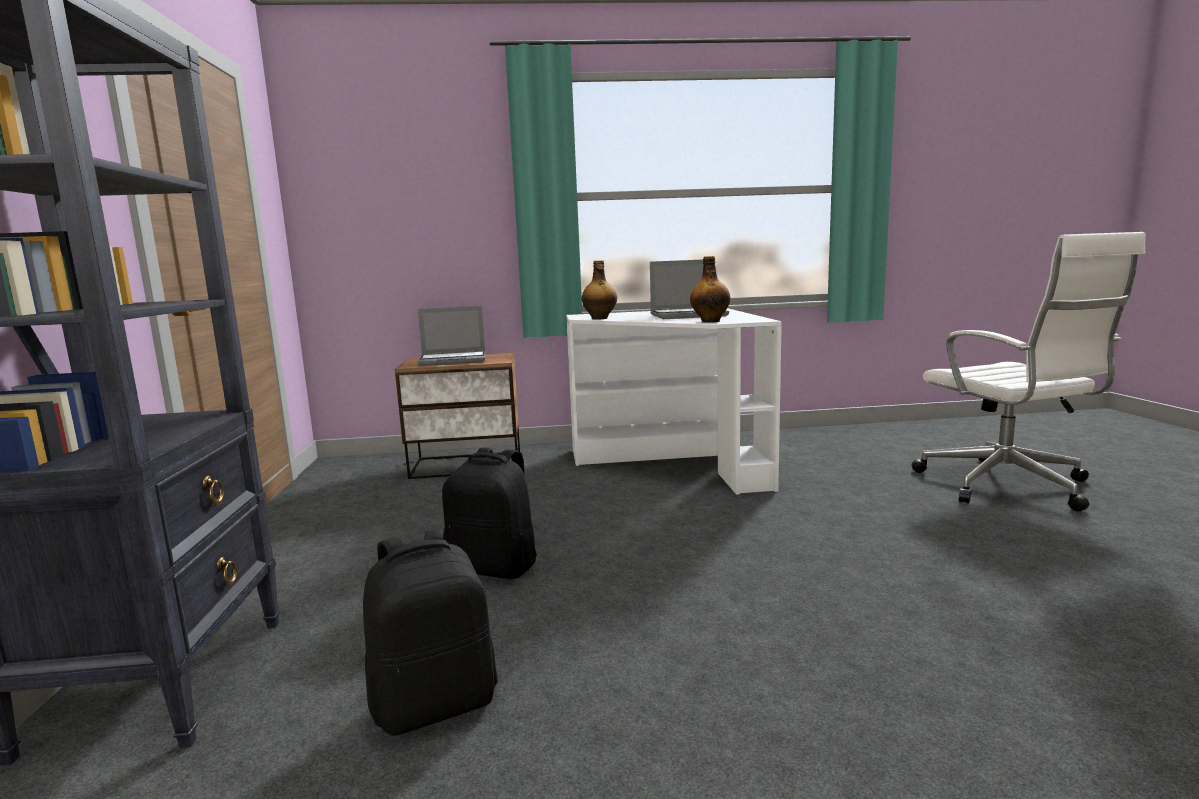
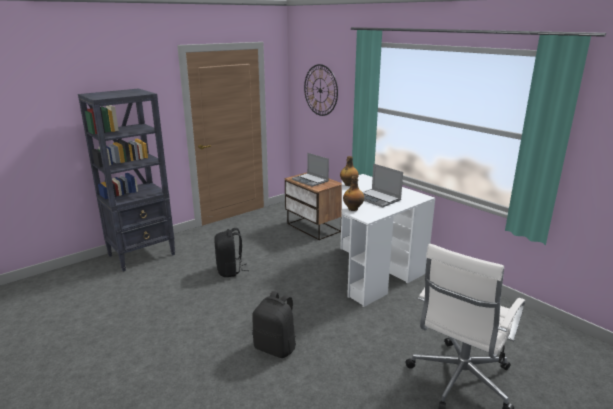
camera: 55 degrees right, 10 degrees up
(396, 184) = (320, 90): none -> wall clock
(436, 703) = (153, 292): black backpack -> black backpack (276, 347)

